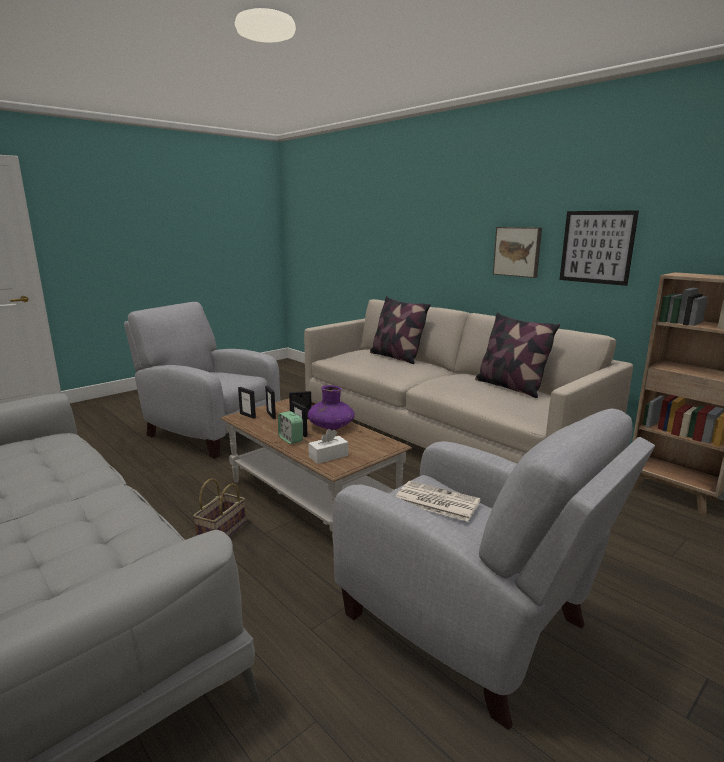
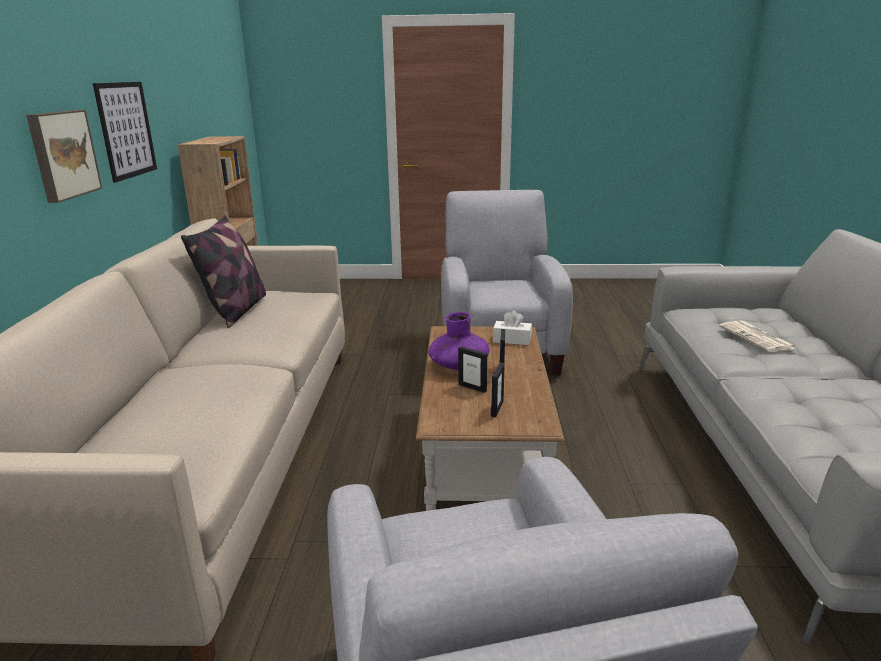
camera: 135 degrees left, 5 degrees up
(222, 531) = (607, 464): basket -> none
(248, 415) = (527, 420): picture frame -> none
(290, 439) = (521, 366): alarm clock -> none
(396, 357) = (141, 410): pillow -> none
(435, 501) = (500, 291): newspaper -> newspaper (757, 338)

